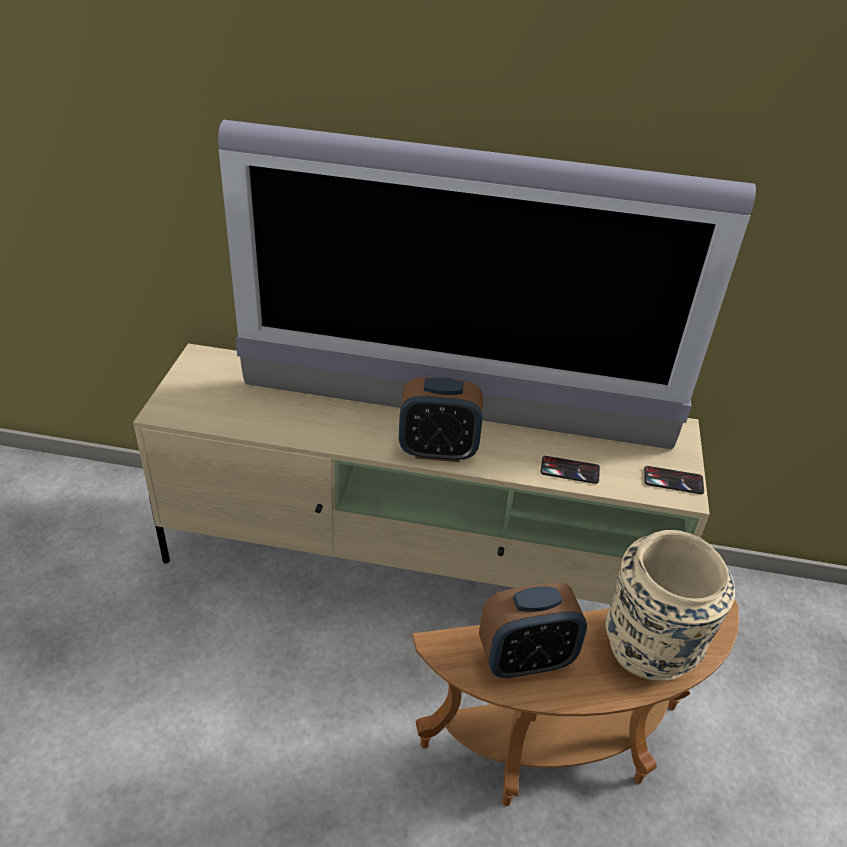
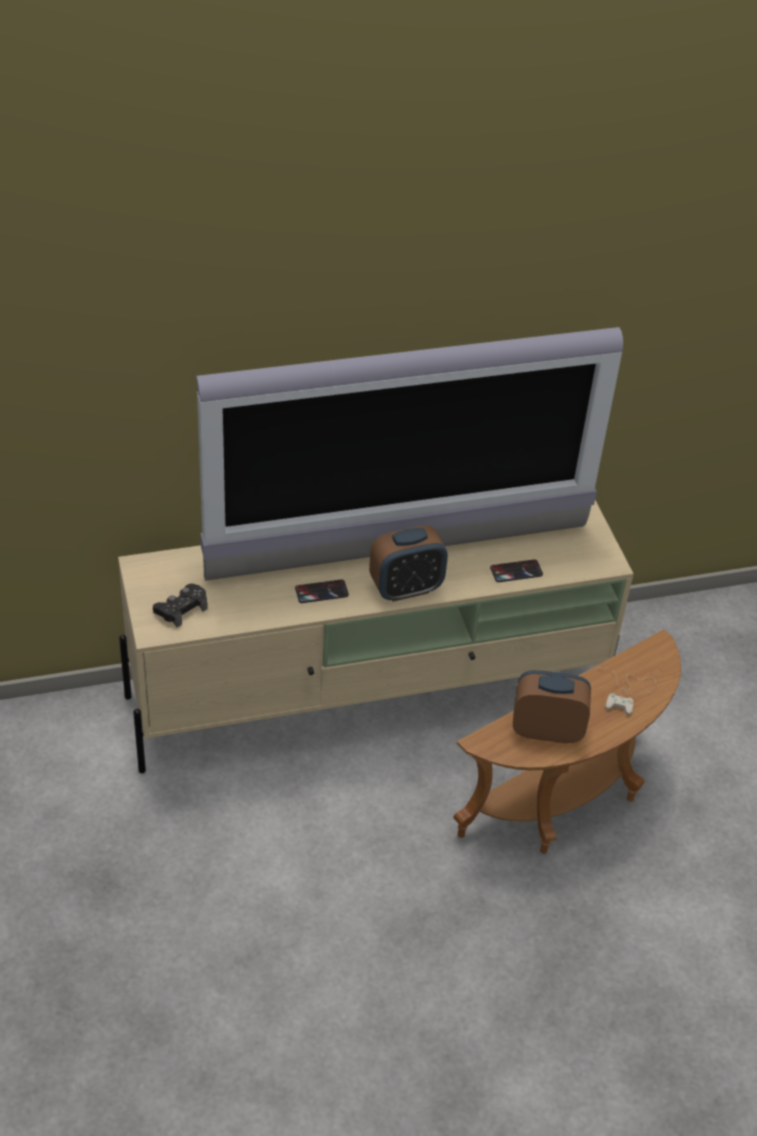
camera: 25 degrees left, 5 degrees up
(204, 401) = (181, 609): none -> black game controller
(525, 660) = (546, 730): alarm clock -> alarm clock turned 135 degrees counterclockwise
(650, 649) = (627, 691): beige vase -> white game controller
(673, 480) = (596, 554): phone -> phone (321, 592)

